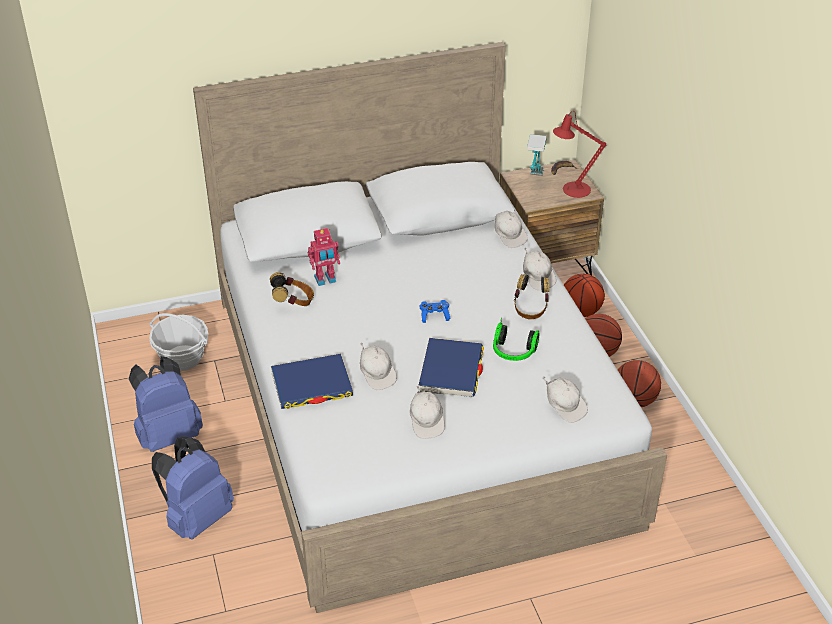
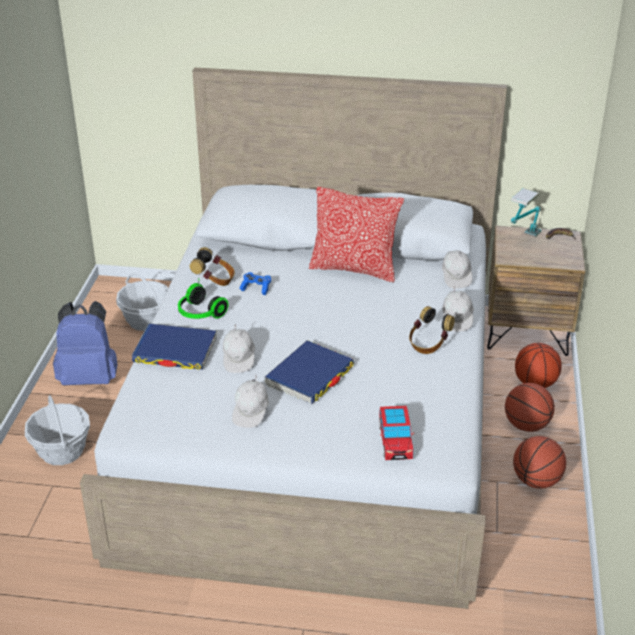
camera: 25 degrees right, 5 degrees down
(196, 518) = (62, 451): blue backpack -> basket
(325, 280) = (257, 270): toy robot -> none
(414, 253) = (354, 269): none -> pillow
(434, 316) = (331, 325): blue game controller -> blue game controller (256, 288)
(513, 352) = (382, 377): headphones -> headphones (199, 313)
(564, 407) = (395, 440): white cap -> toy car
(572, 189) = (557, 256): red table lamp -> none

